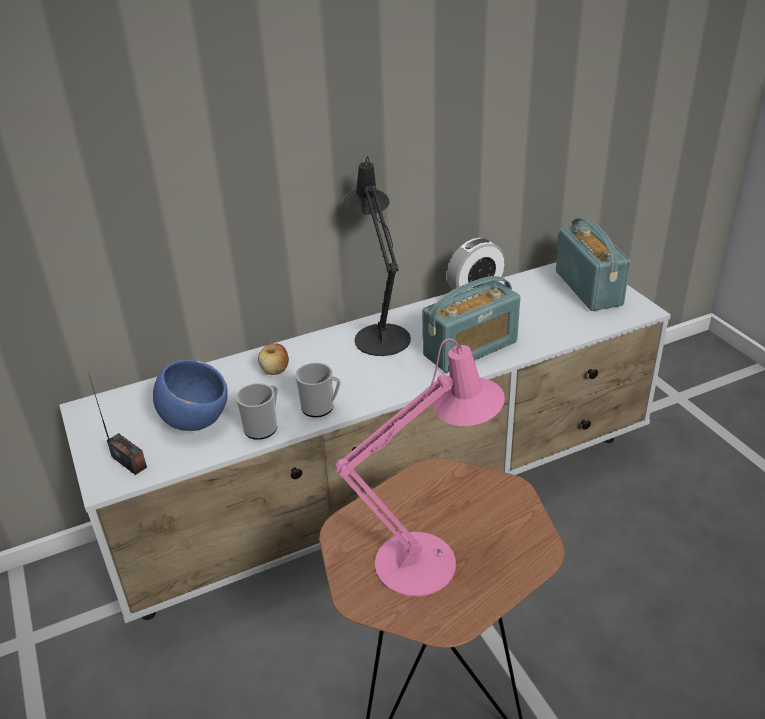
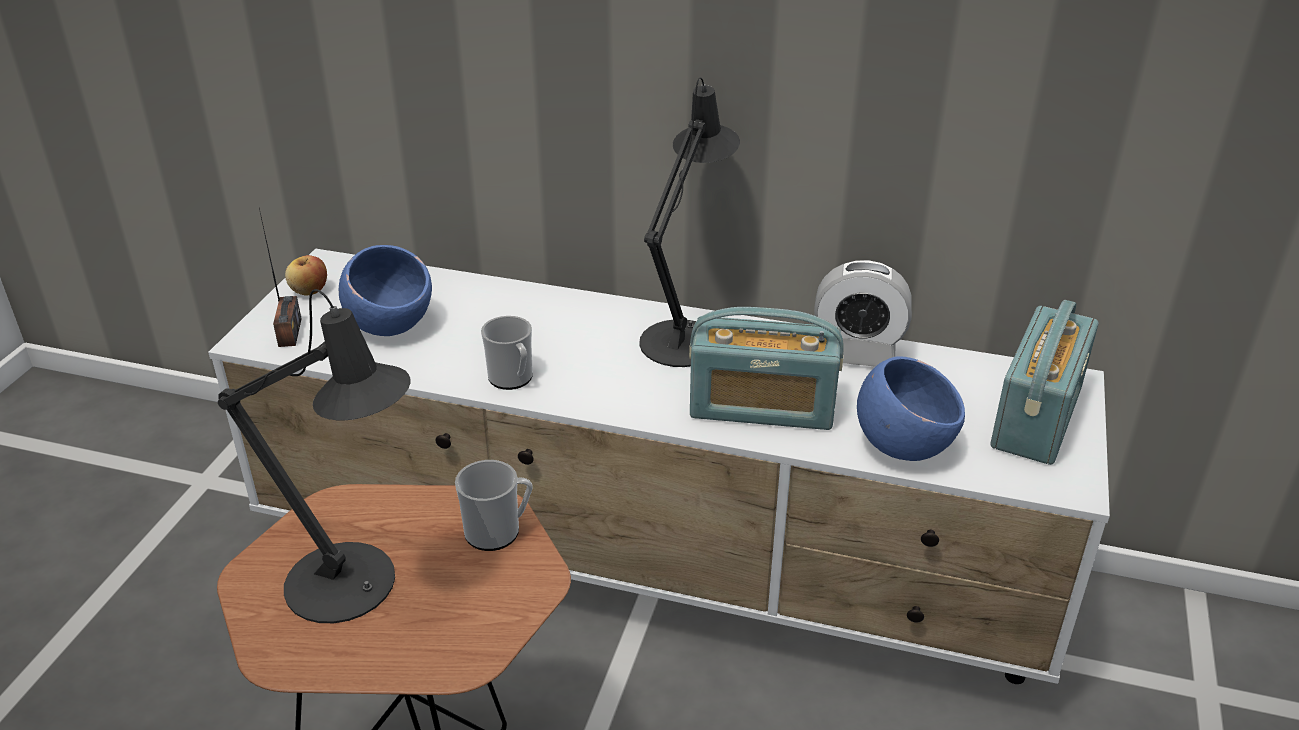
camera: 40 degrees right, 0 degrees up
(263, 426) = (436, 366): mug -> mug (498, 531)
(275, 371) = (527, 317): apple -> apple (309, 291)
(427, 560) = (354, 587): pink table lamp -> black table lamp
(556, 331) = (902, 446): none -> blue bowl

